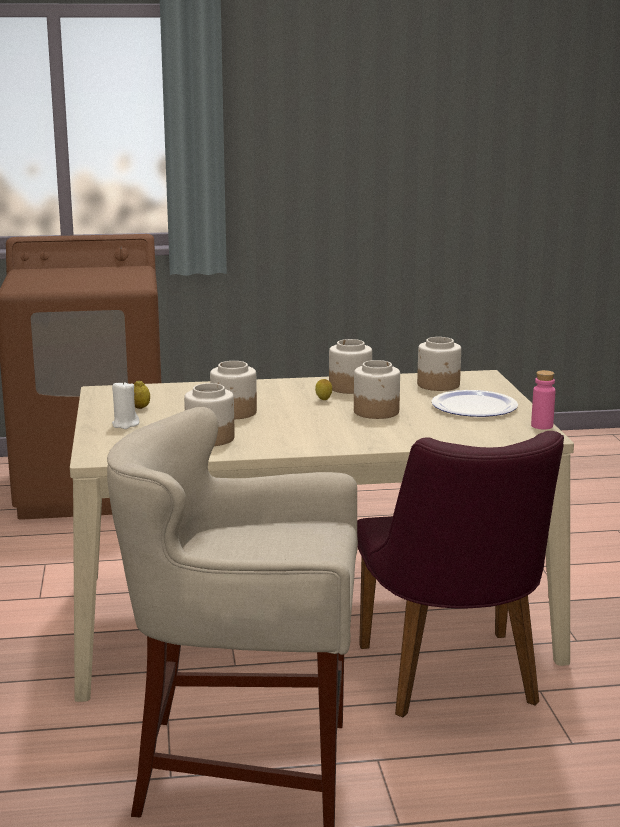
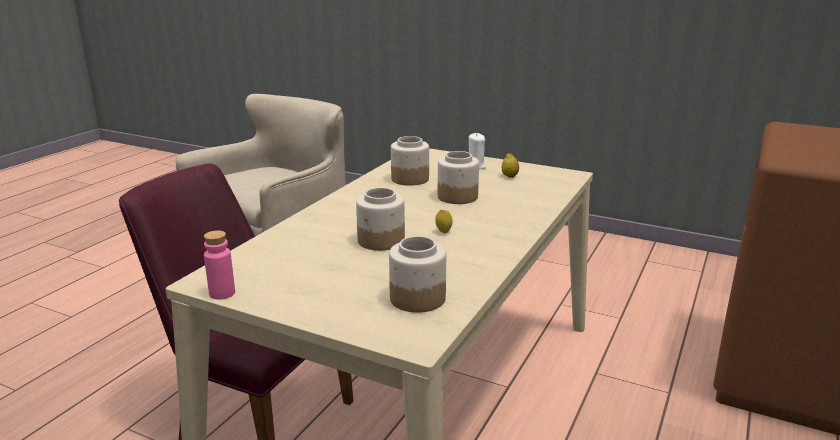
camera: 125 degrees right, 5 degrees up
(349, 387) = (468, 254): jar -> none
(474, 406) = (324, 286): plate -> none

